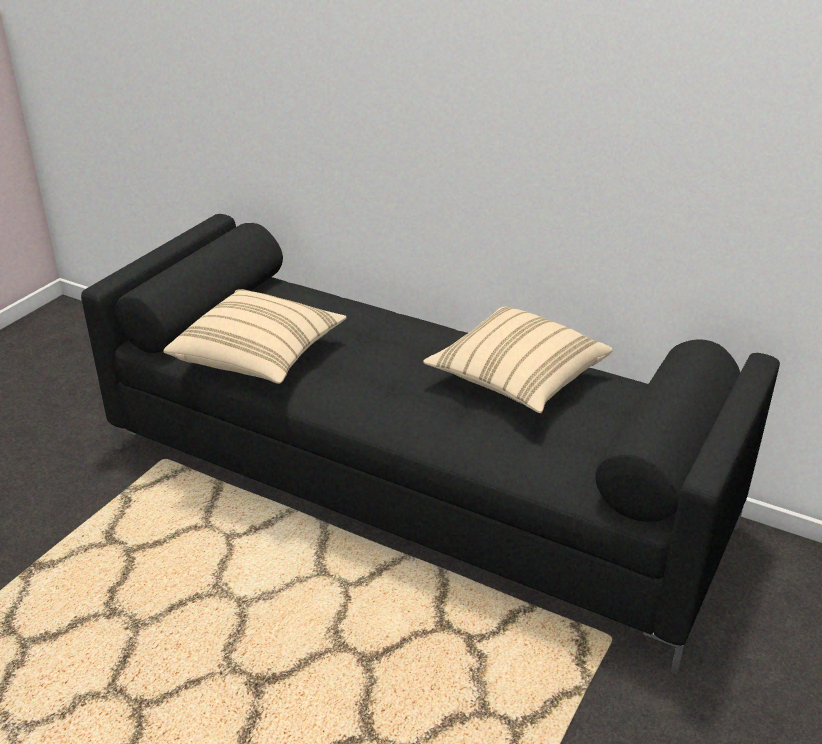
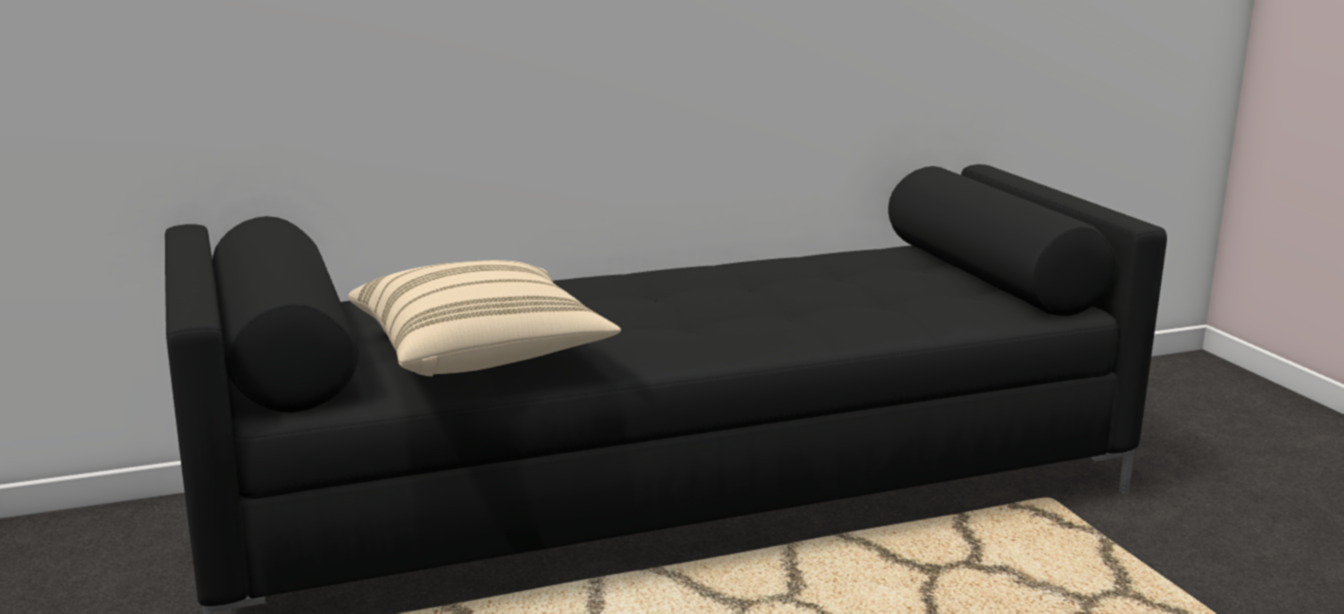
camera: 50 degrees left, 15 degrees down
(517, 380) = (779, 277): beige pillow -> none

